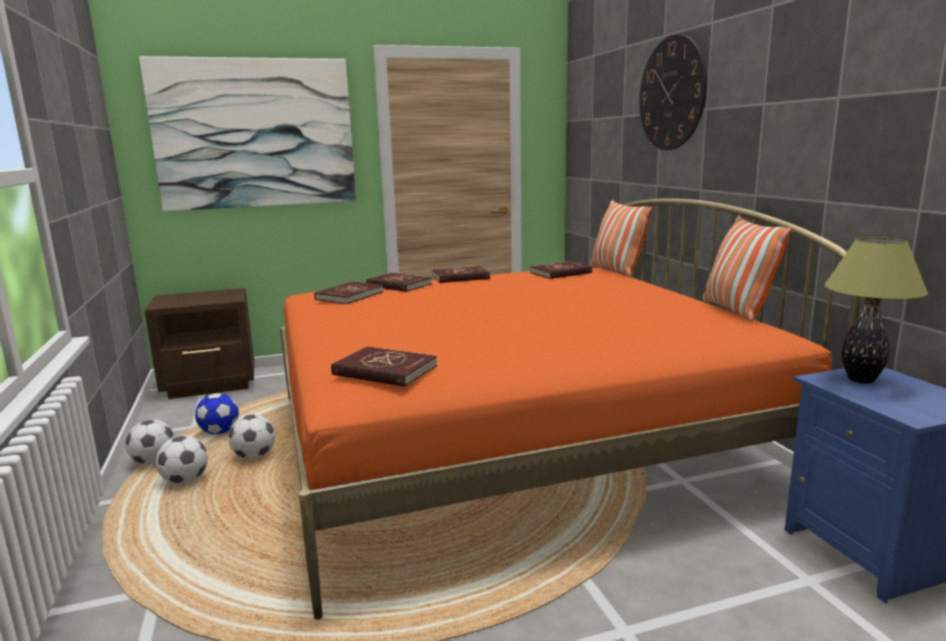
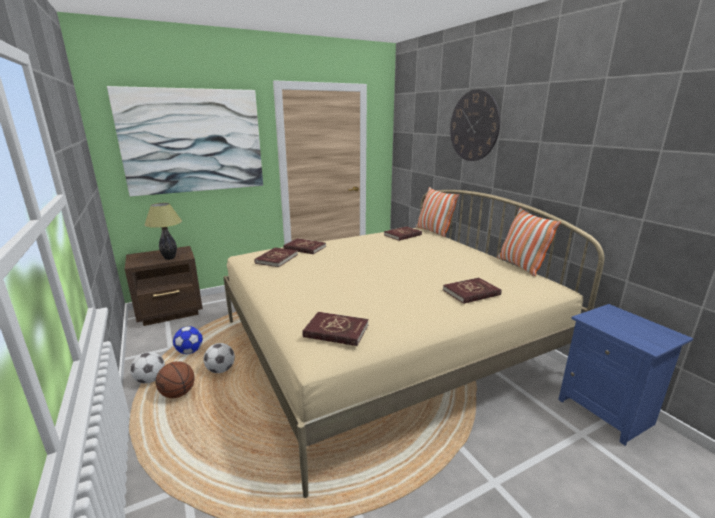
camera: 10 degrees left, 5 degrees up
(185, 481) = (178, 394): football -> basketball
(460, 277) = (341, 240): red book -> red book (471, 292)
(511, 440) = (384, 346): orange bed -> beige bed
(861, 379) = (608, 317): table lamp -> table lamp (170, 258)

